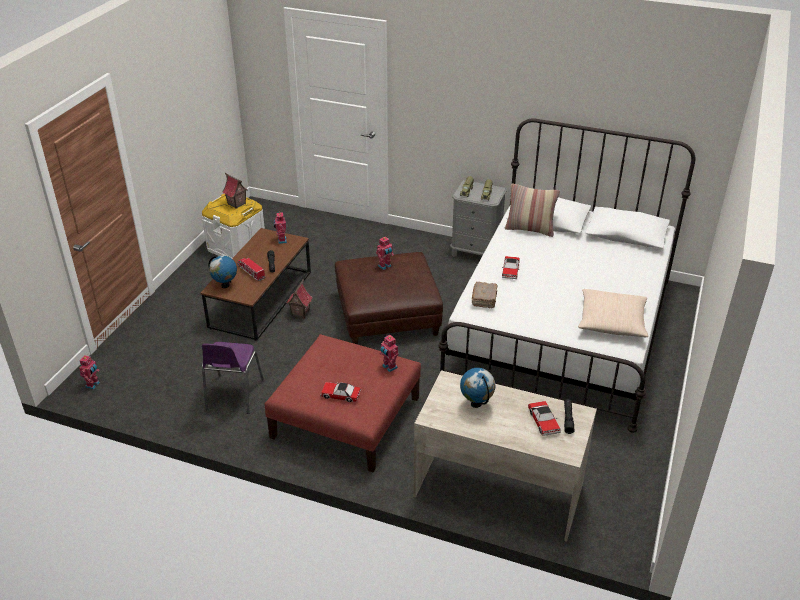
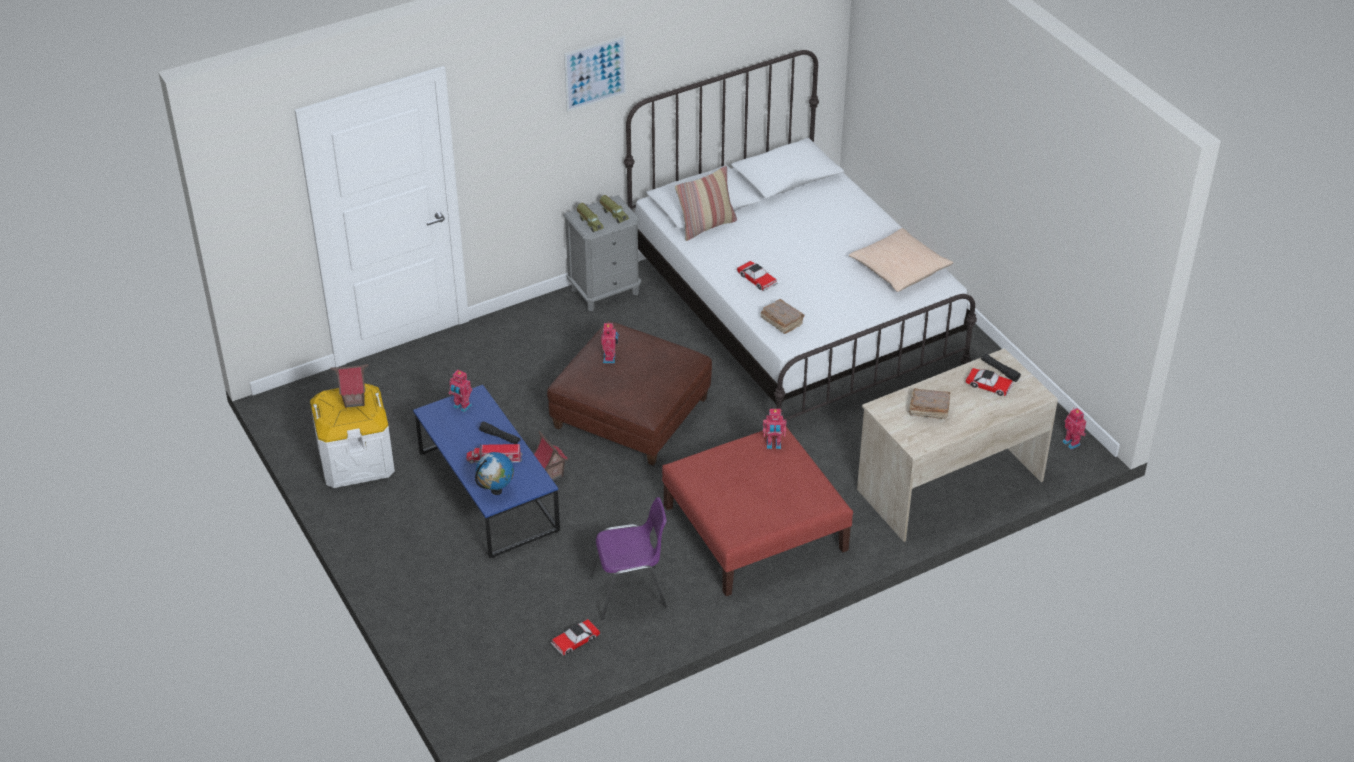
camera: 50 degrees left, 5 degrees up
(93, 385) = (484, 696): toy robot -> toy robot (1072, 443)
(233, 395) = (630, 592): purple chair -> purple chair turned 60 degrees counterclockwise
(261, 299) = (488, 492): brown coffee table -> blue coffee table
(340, 395) = (778, 497): toy car -> toy car (575, 641)
(476, 404) = (928, 409): globe -> brown book
(499, 79) = (595, 73): none -> picture

